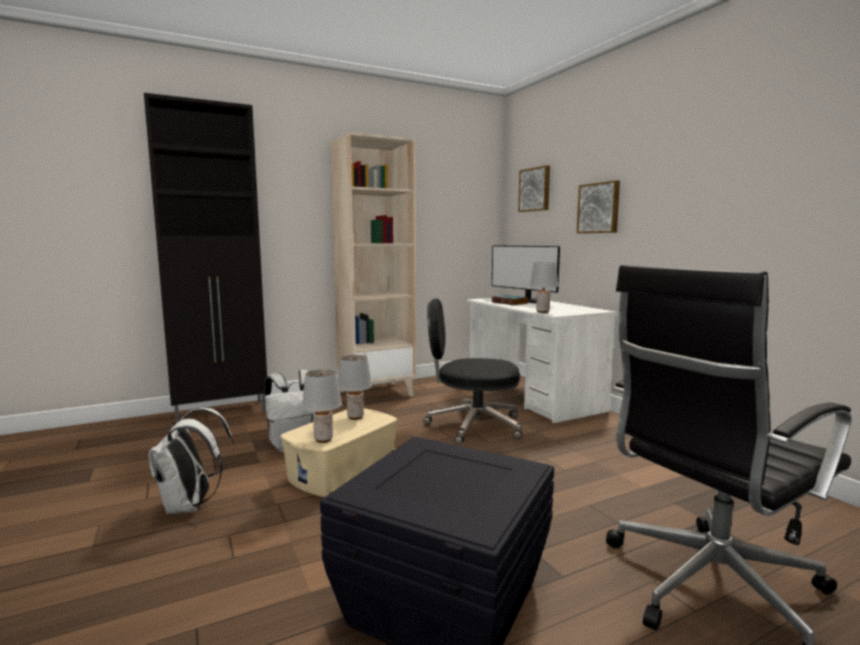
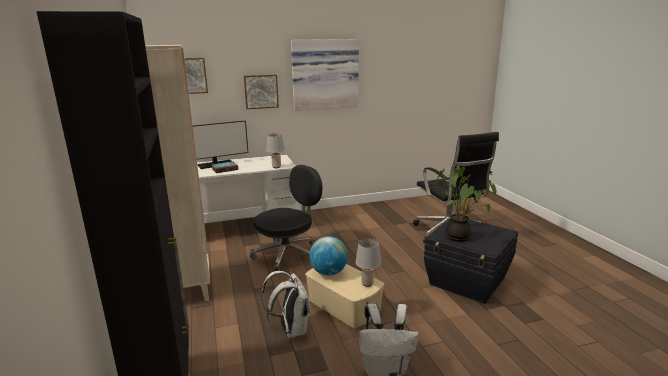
camera: 80 degrees left, 10 degrees up
(356, 417) = (328, 272): grey table lamp -> globe
(423, 464) = (459, 236): none -> potted plant
(472, 425) = (288, 254): black office chair -> black office chair turned 150 degrees counterclockwise
(693, 174) = (325, 74): none -> picture

